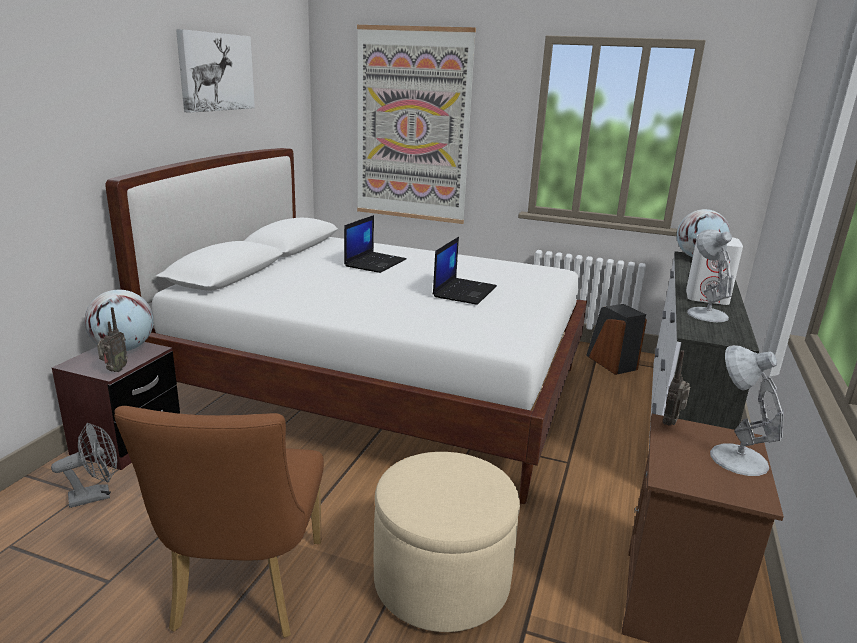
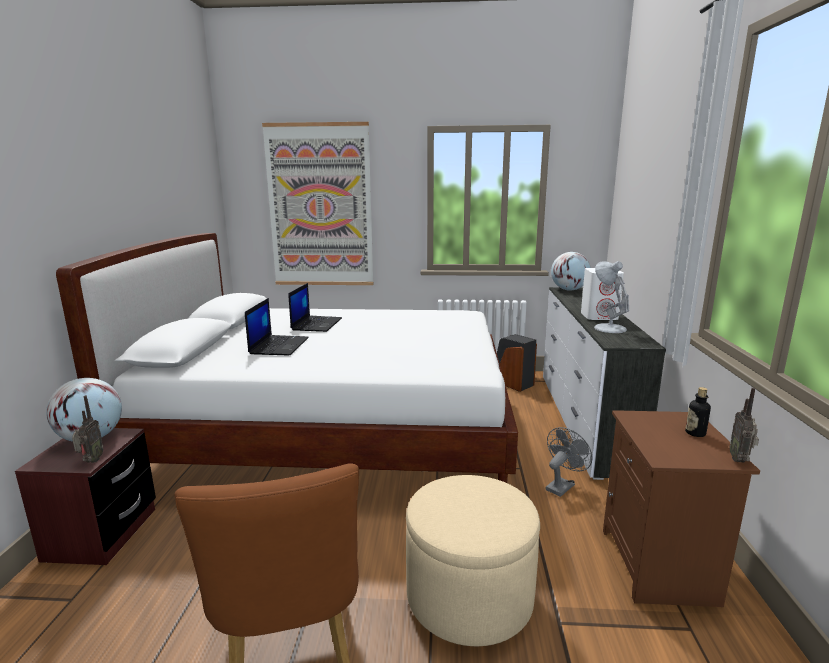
camera: 15 degrees left, 5 degrees down
(96, 495) = (87, 598): grey fan -> grey fan (562, 485)
(215, 72) = (145, 164): picture -> none
(464, 291) = (409, 337): laptop -> laptop (279, 345)
(672, 423) = (632, 415): radio -> radio (740, 459)
(735, 458) = (695, 433): white table lamp -> bottle

